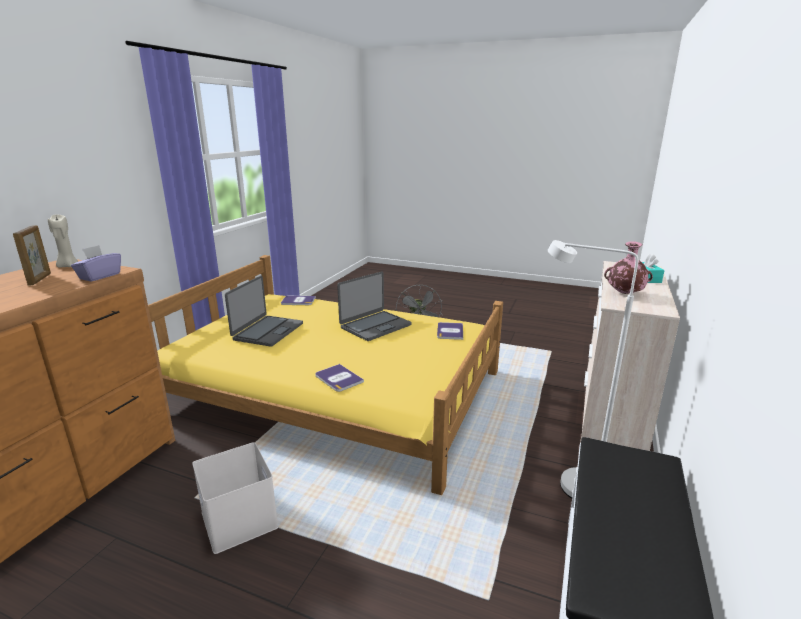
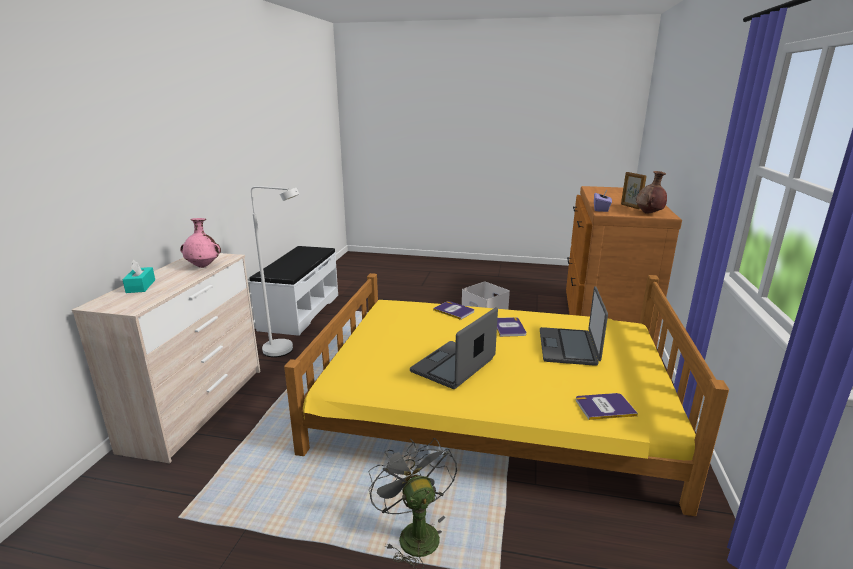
camera: 170 degrees right, 0 degrees up
(68, 266) = (649, 213): beige candle -> brown vase
(450, 331) = (360, 366): book -> book (509, 327)

